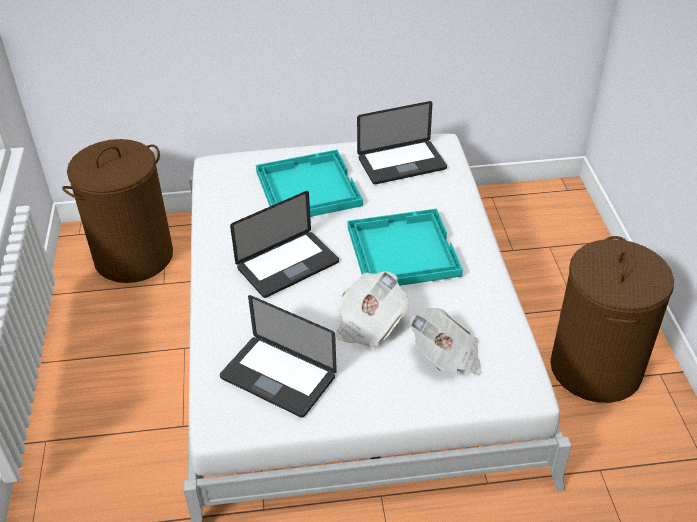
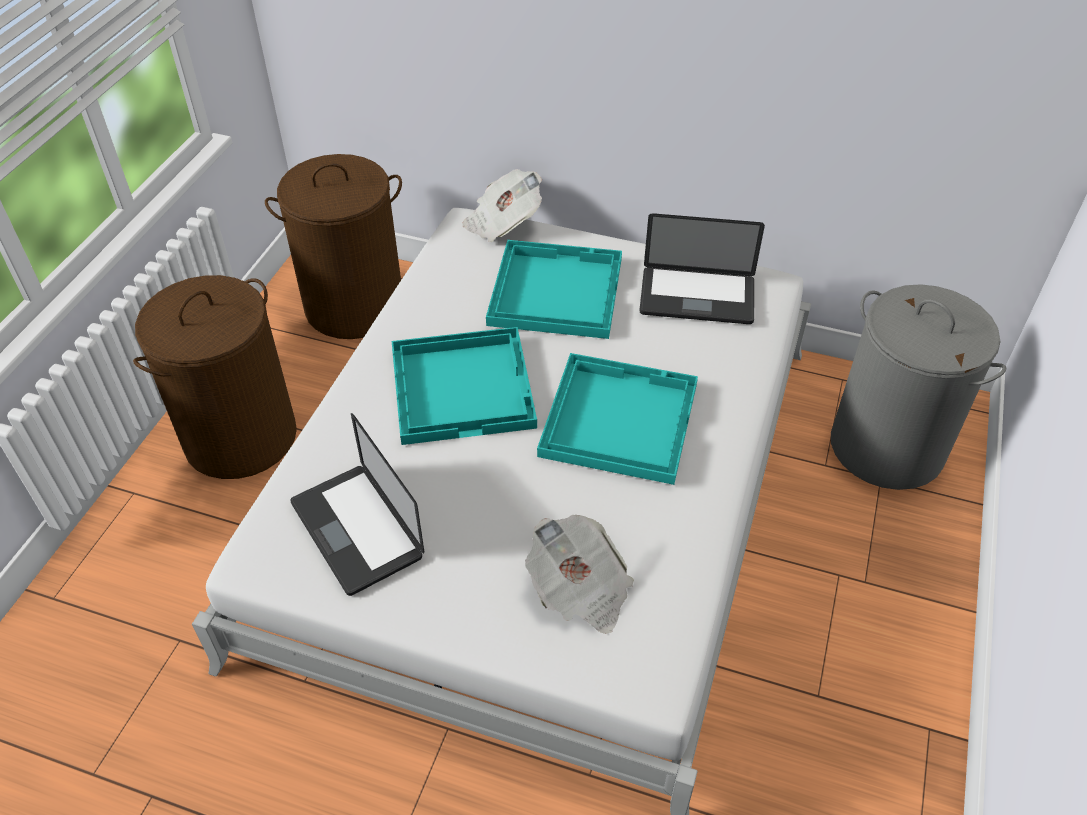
camera: 25 degrees right, 5 degrees up
(288, 265) = (463, 386): laptop -> turquoise tray
(369, 323) = (511, 503): newspaper -> newspaper (502, 222)
(542, 227) = (887, 447): none -> grey laundry basket
(595, 368) = (838, 679): brown laundry basket -> brown laundry basket (240, 436)

